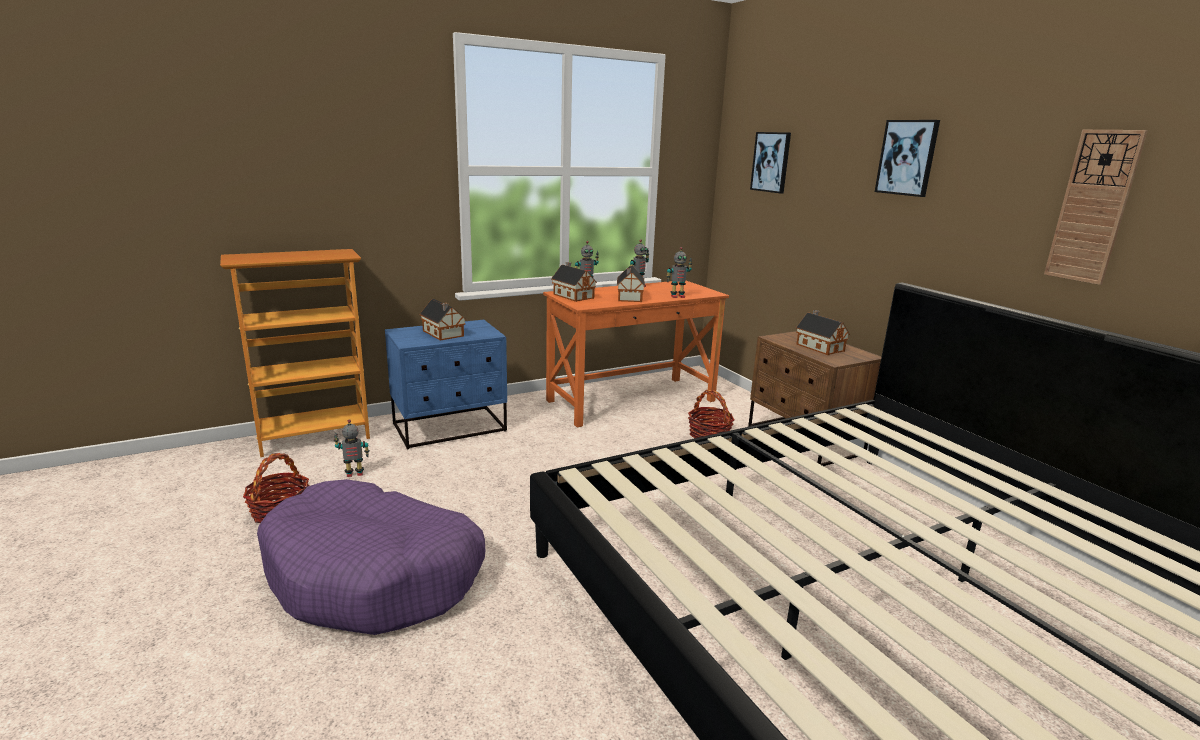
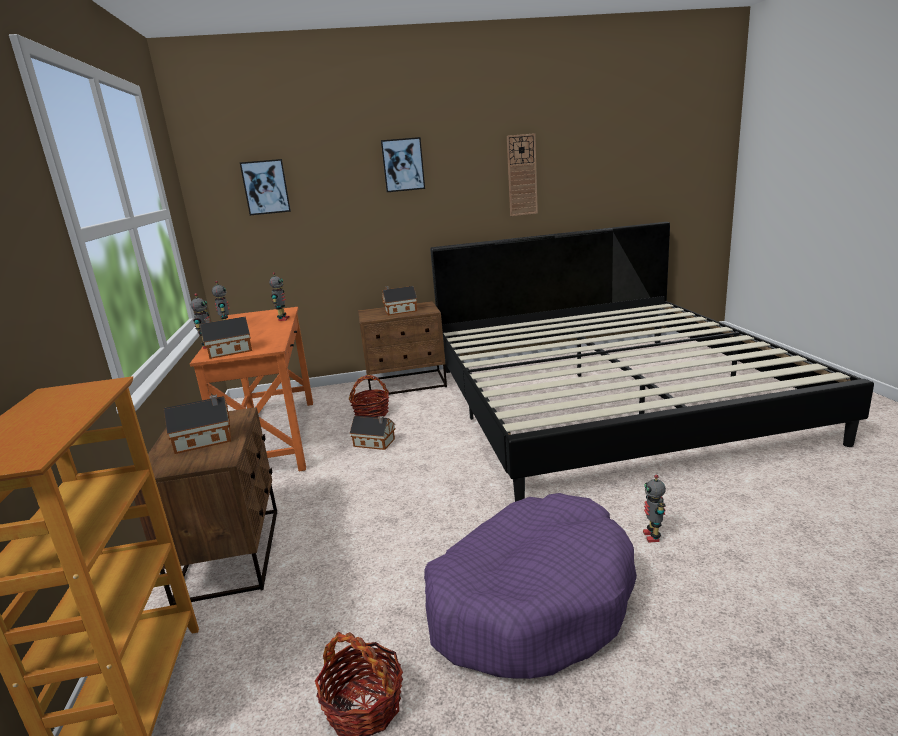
camera: 70 degrees left, 0 degrees up
(354, 474) = (301, 636): toy robot -> toy robot (652, 536)
(450, 428) = (231, 554): blue nightstand -> brown nightstand
(629, 297) = (265, 333): toy house -> toy house (375, 443)

